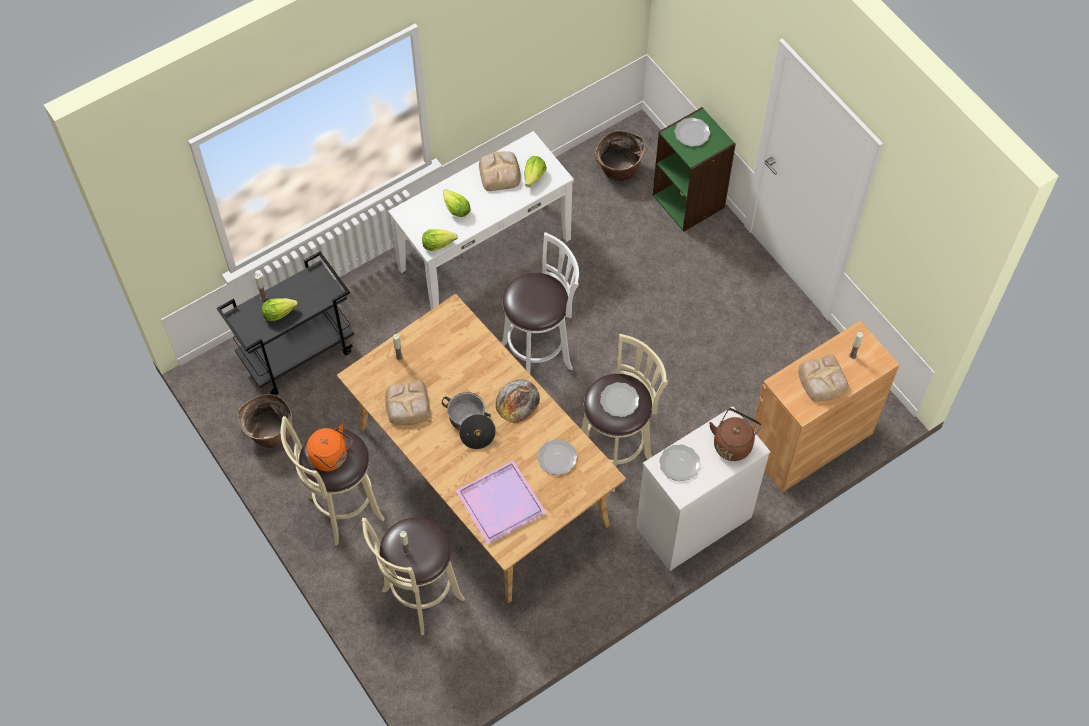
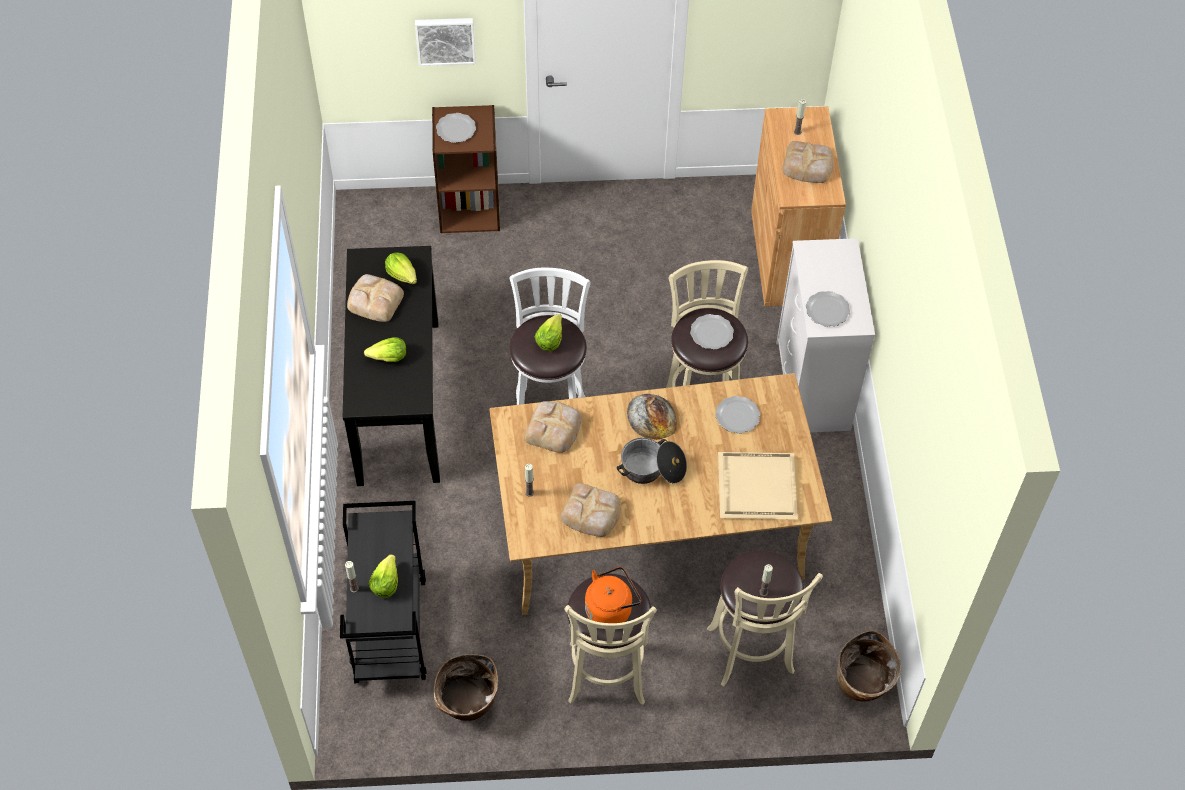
camera: 60 degrees left, 5 degrees down
(438, 243) = (418, 393): lettuce -> lettuce (550, 339)
(464, 343) = (554, 428): none -> bread
(484, 253) = (398, 401): white console table -> black console table
(499, 502) = (755, 488): purple tray -> beige tray
(618, 170) = (390, 244): basket -> basket (863, 684)
(689, 201) = (469, 209): green bookcase -> brown bookcase
(722, 66) = (445, 39): none -> picture
(733, 443) = (832, 260): brown kettle -> none

